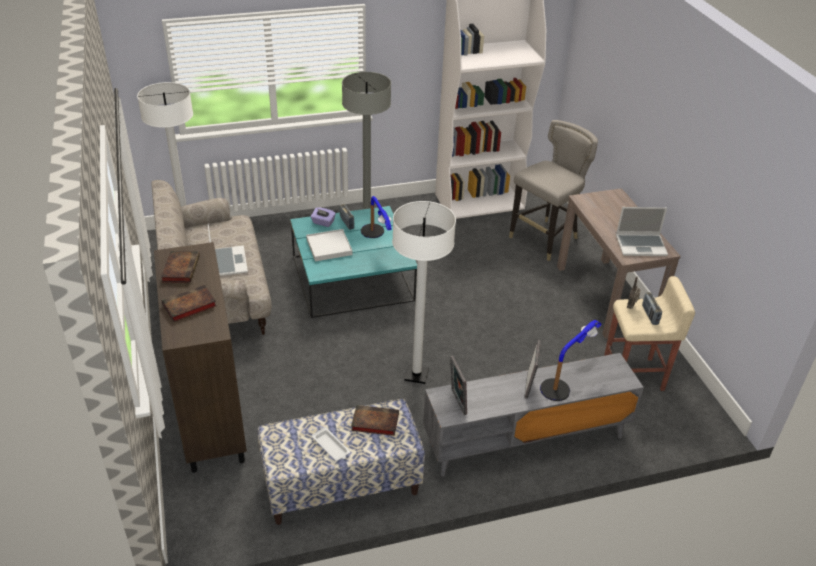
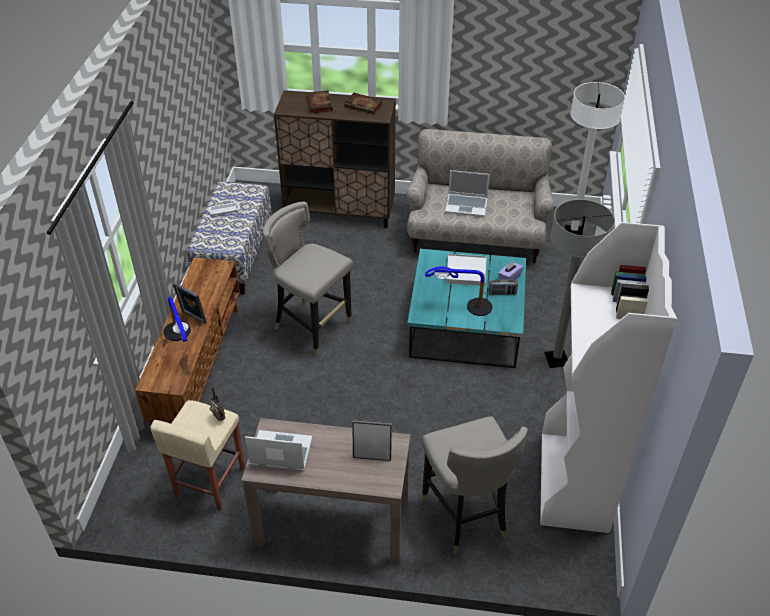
camera: 115 degrees right, 5 degrees up
(373, 422) = (229, 233): book -> none
(416, 375) = (311, 326): white floor lamp -> grey stool
(457, 402) = (209, 272): picture frame -> picture frame (372, 456)
(525, 440) = (198, 367): grey tv stand -> brown tv stand
(641, 245) = (280, 452): laptop -> laptop turned 75 degrees clockwise
(649, 315) = (197, 427): radio -> none

